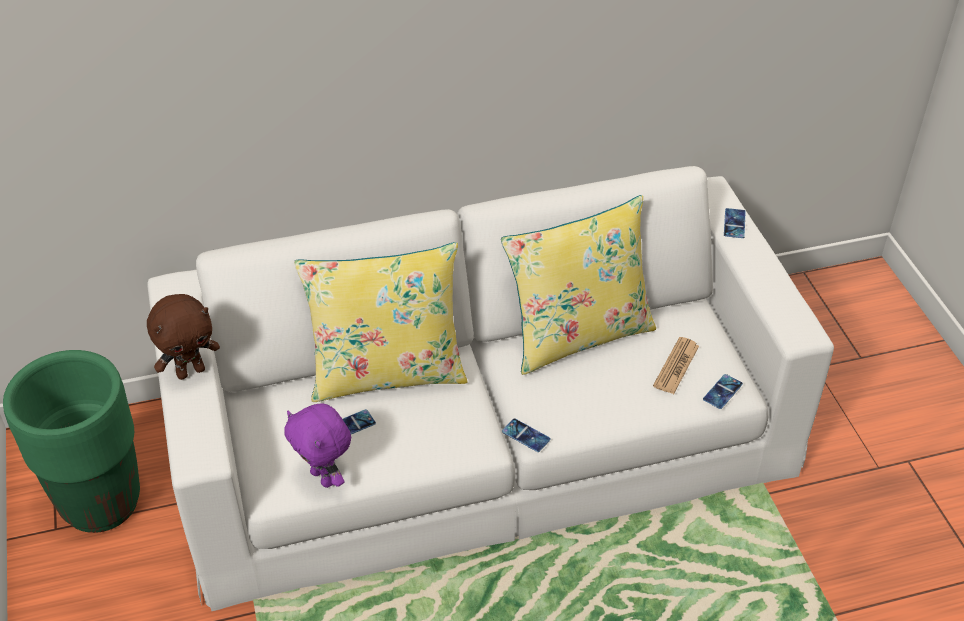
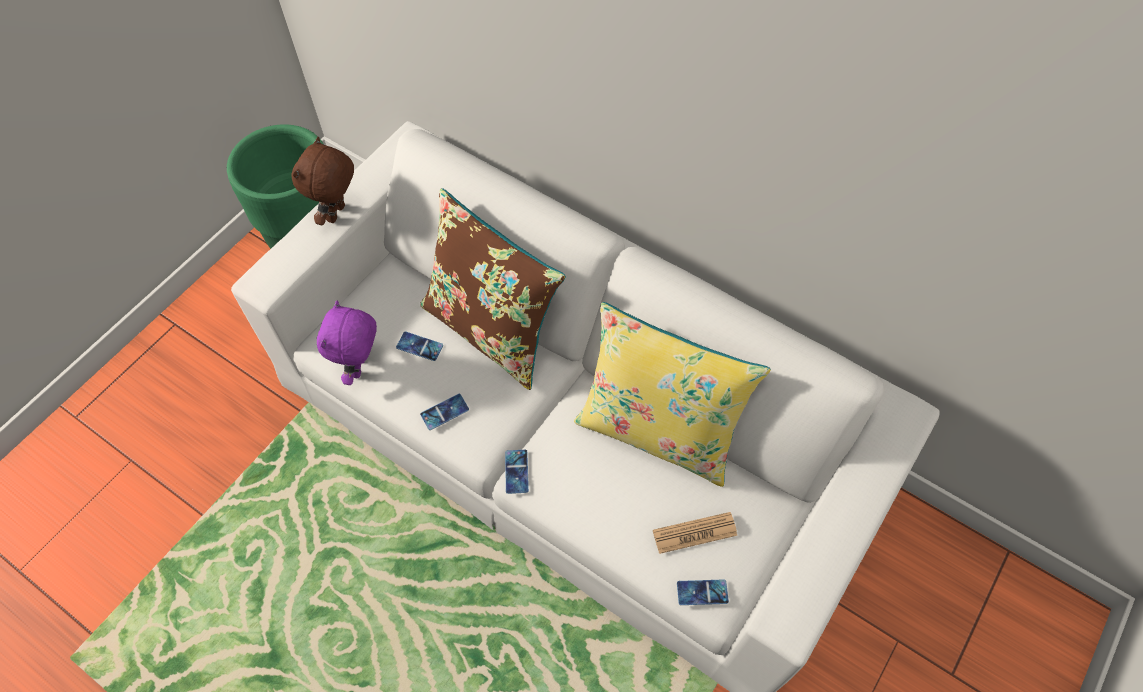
camera: 50 degrees right, 15 degrees up
(191, 371) = (337, 214): brown plush toy -> brown plush toy turned 90 degrees clockwise
(387, 373) = (492, 329): yellow pillow -> brown pillow
(734, 223) = (879, 465): phone -> phone (444, 412)

